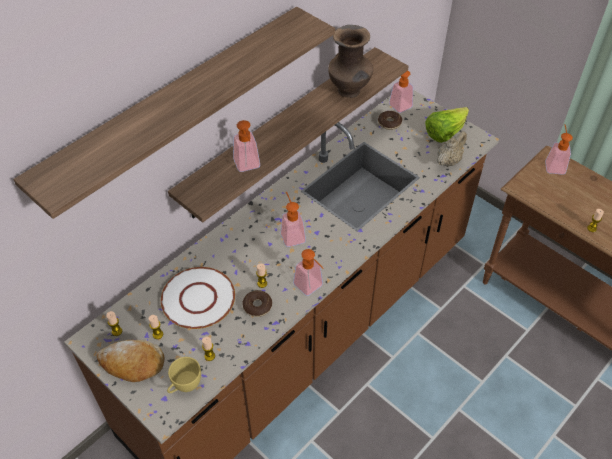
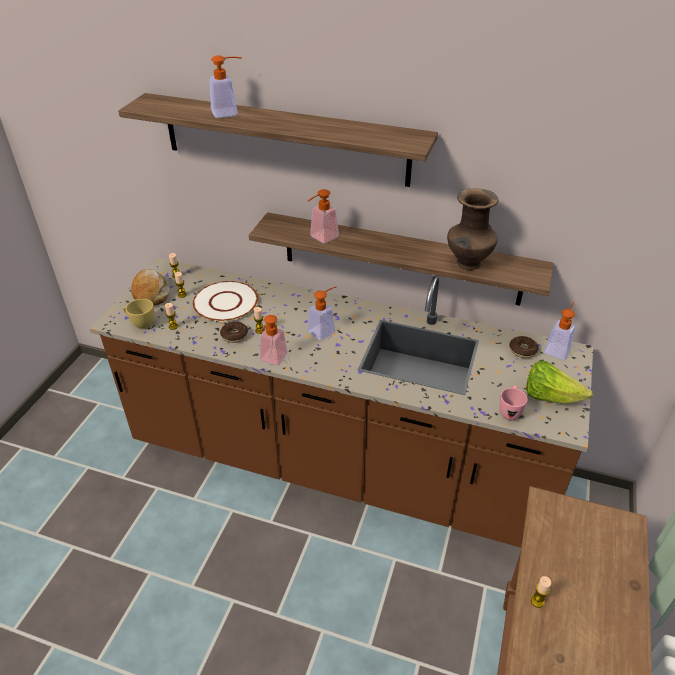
camera: 65 degrees right, 10 degrees down
(448, 161) = (509, 411): beige teapot -> pink mug
(554, 164) = (617, 531): soap dispenser -> soap dispenser (229, 113)

